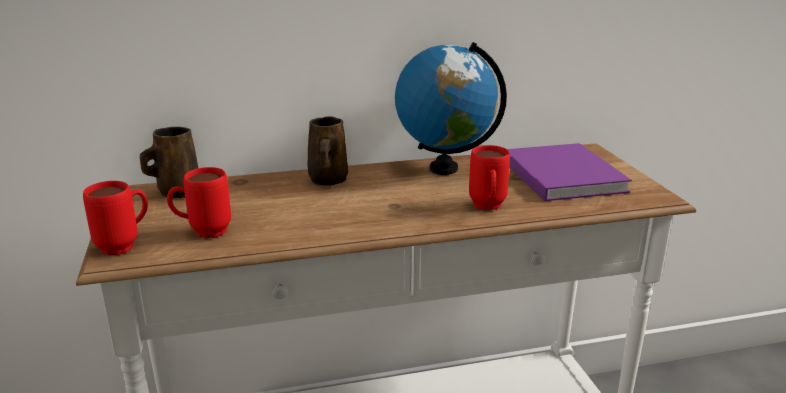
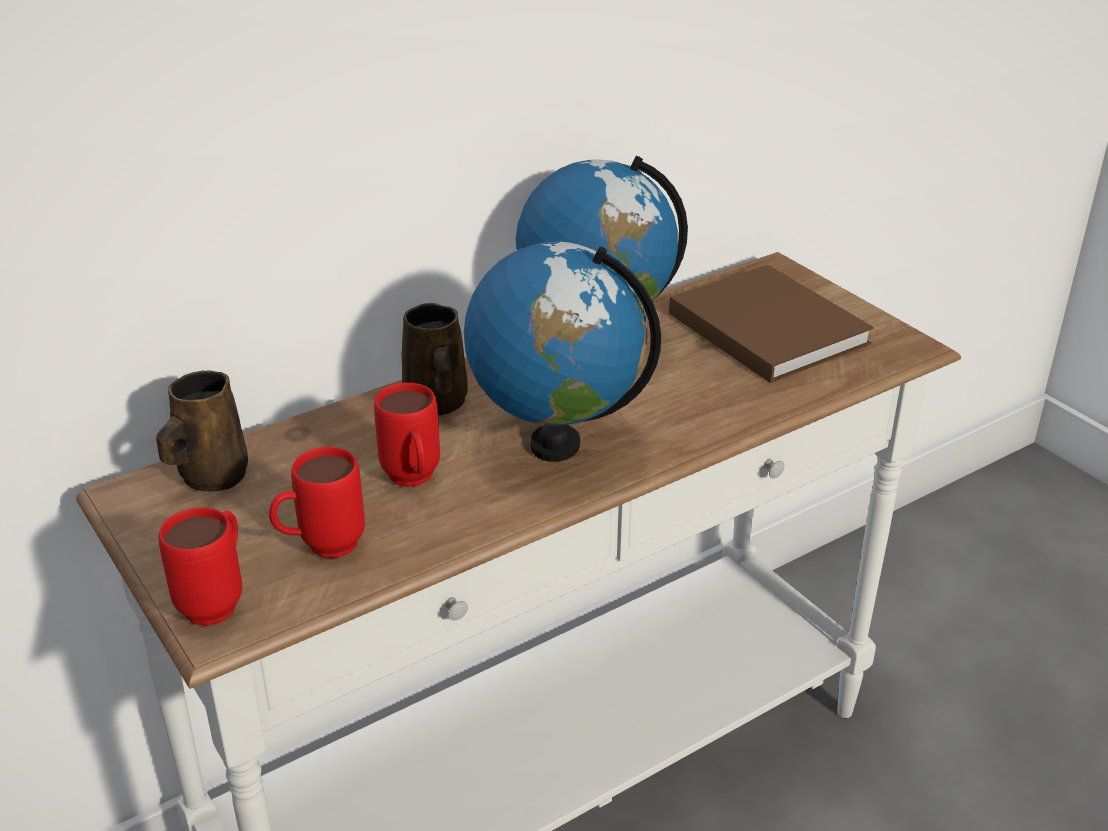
camera: 20 degrees left, 10 degrees up
(381, 209) = (555, 444): none -> globe
(488, 208) = (703, 412): red mug -> red mug (413, 482)
(560, 174) = (764, 326): purple book -> brown book

